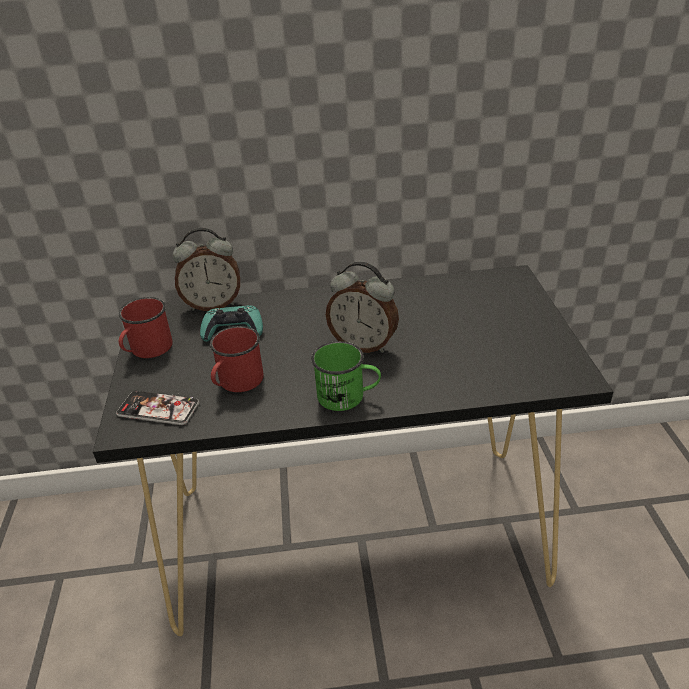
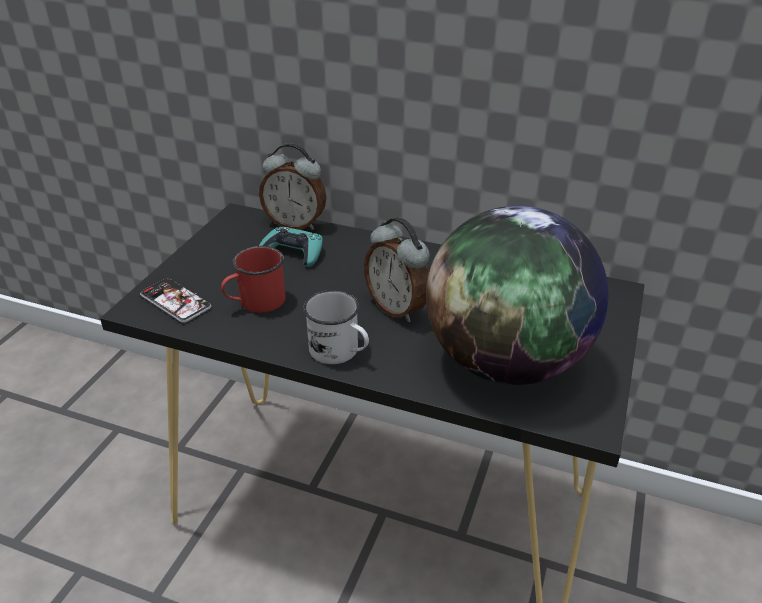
camera: 25 degrees right, 0 degrees up
(147, 350) = (209, 247): red mug -> none
(348, 397) = (340, 352): green mug -> white mug
(482, 356) = (506, 362): none -> globe

